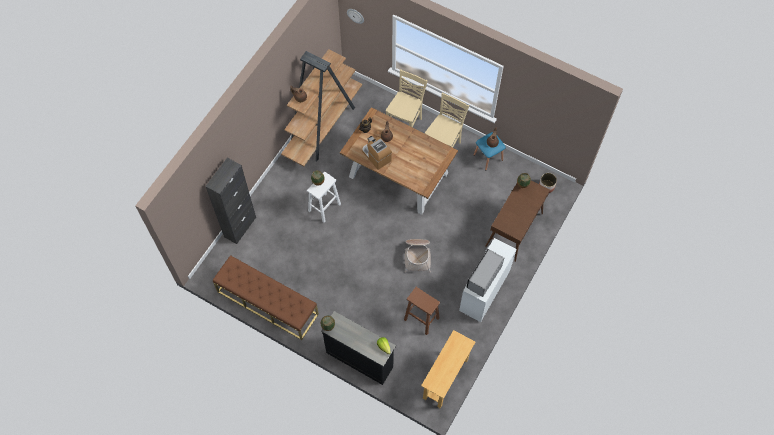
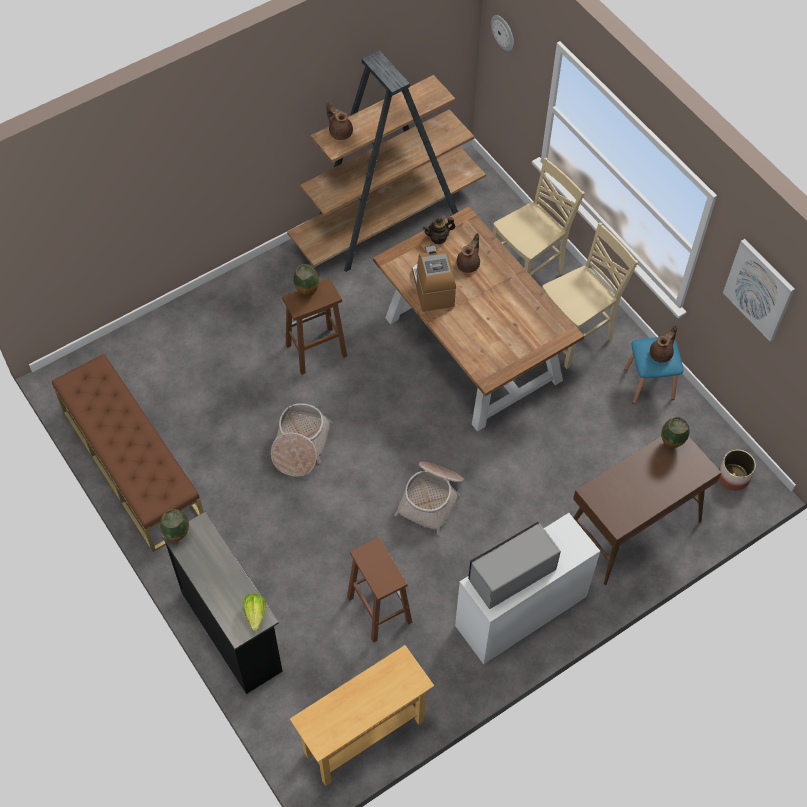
camera: 25 degrees right, 5 degrees down
(240, 227) = (160, 324): black cabinet -> none
(324, 208) = (315, 351): white stool -> brown stool
(342, 258) = (300, 446): none -> basket
(537, 100) = (759, 289): none -> picture

